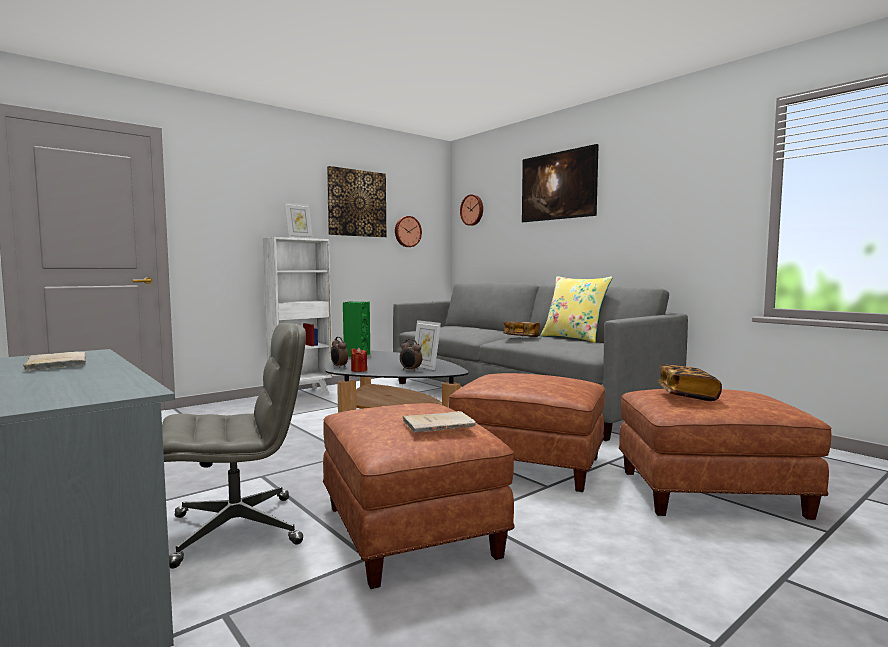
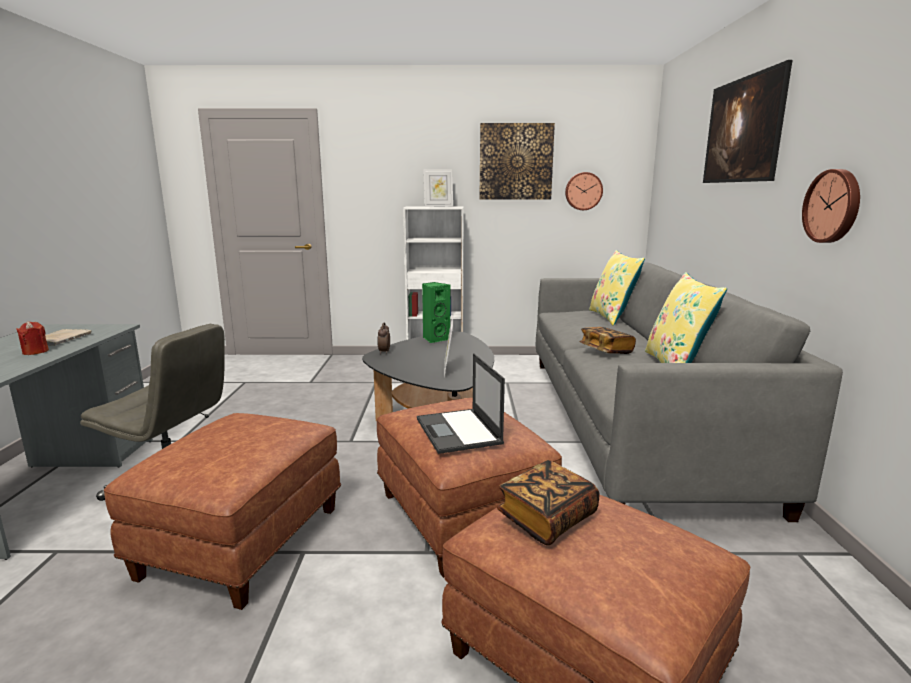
camera: 40 degrees right, 10 degrees up
(359, 370) = (386, 361): red candle -> red candle (35, 352)
(410, 370) = (424, 372): alarm clock -> none
(440, 425) = (215, 461): beige book -> none
(469, 326) = (612, 317): none -> yellow pillow
(472, 210) = (669, 161): wall clock -> wall clock (833, 206)
(544, 382) = (459, 431): none -> laptop

